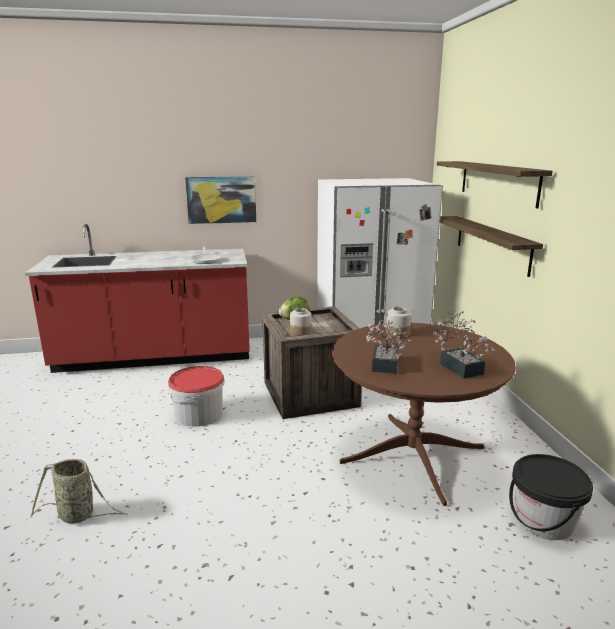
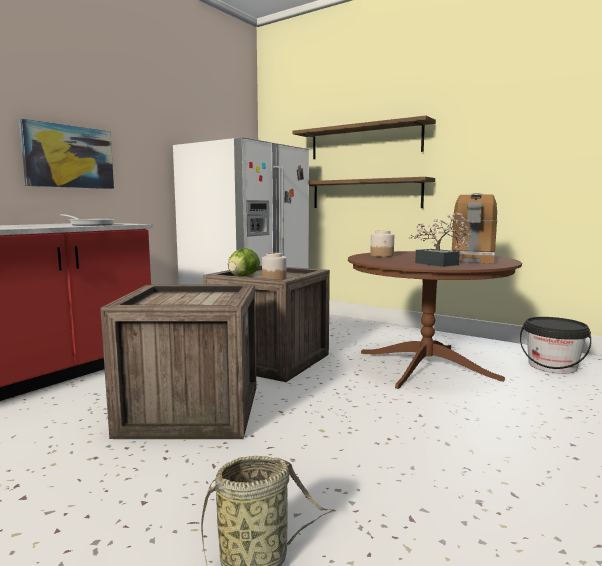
camera: 45 degrees left, 10 degrees down
(199, 414) = (190, 409): bucket -> crate
(458, 366) = (472, 258): potted plant -> coffee machine

